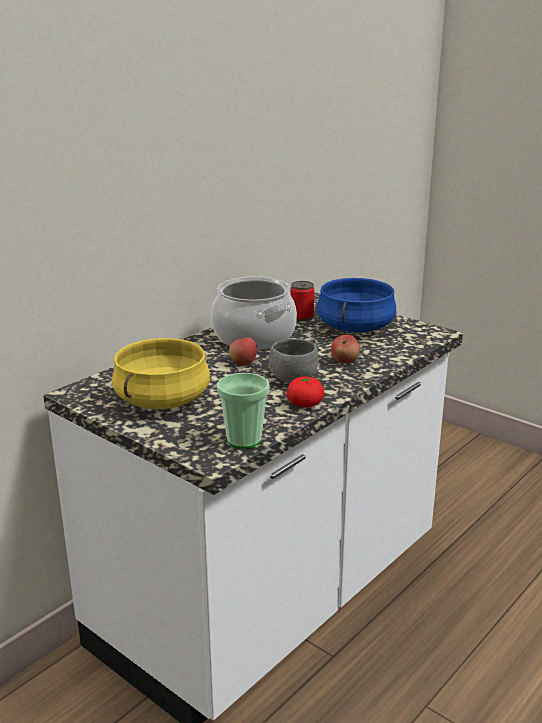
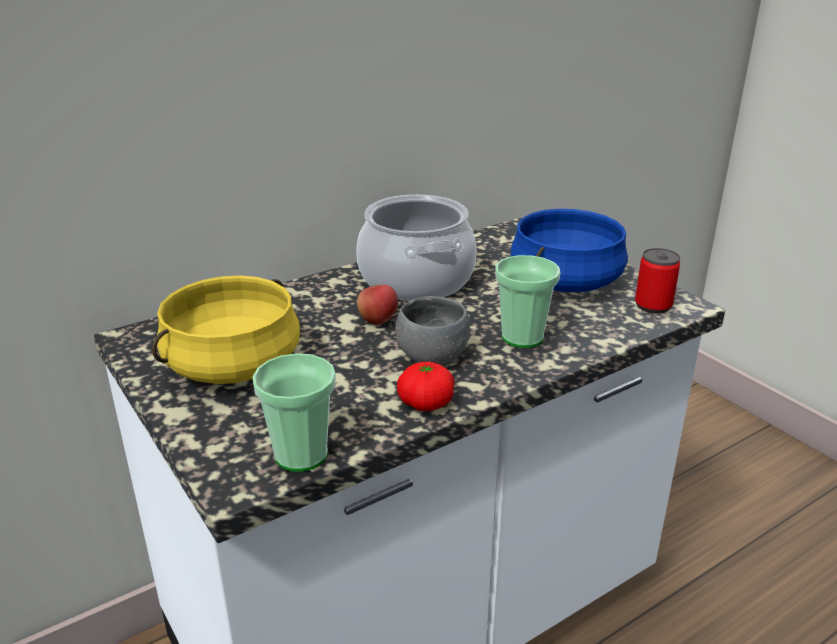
camera: 15 degrees right, 5 degrees up
(301, 317) = (497, 257): can -> can (653, 305)
(345, 362) = (522, 337): apple -> cup

